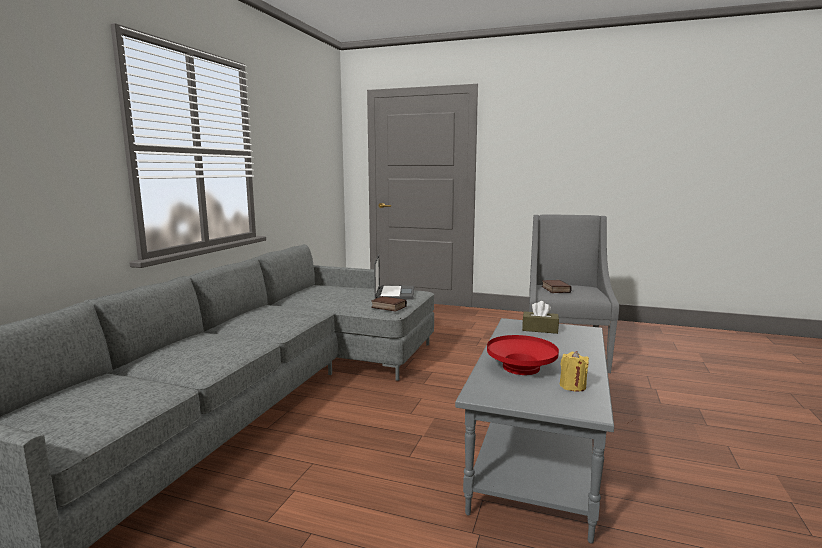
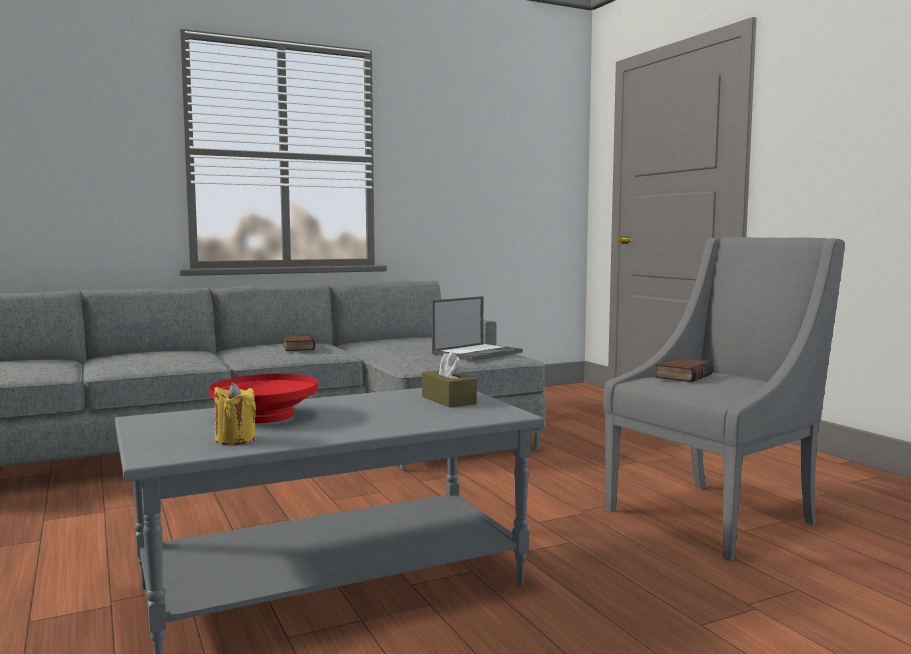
camera: 45 degrees right, 5 degrees down
(388, 307) = (416, 362): book -> book (297, 347)

